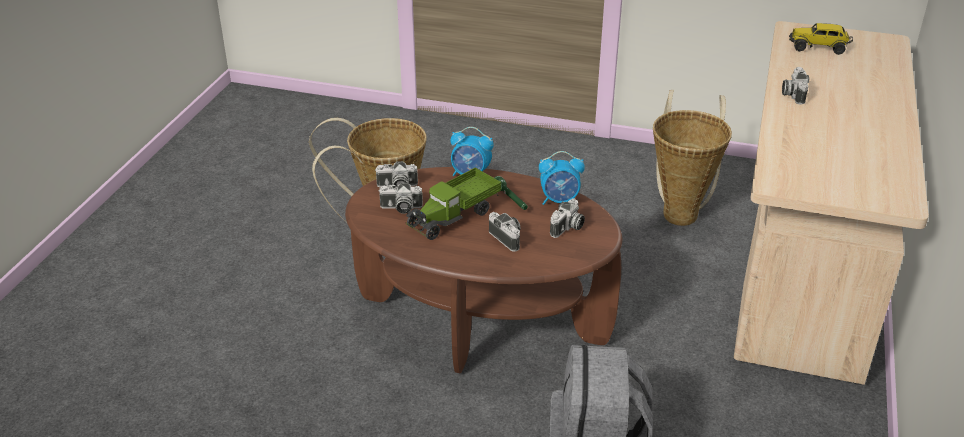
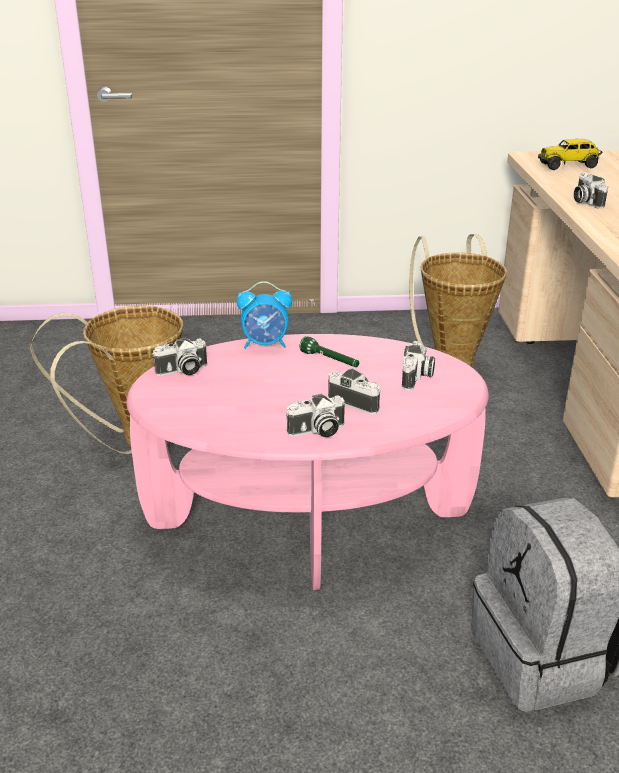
camera: 20 degrees left, 5 degrees down
(400, 208) = (202, 393): camera -> camera (317, 431)
(454, 216) = (275, 390): toy truck -> none
(481, 320) = (309, 520): brown coffee table -> pink coffee table
(560, 200) = (387, 352): alarm clock -> none

